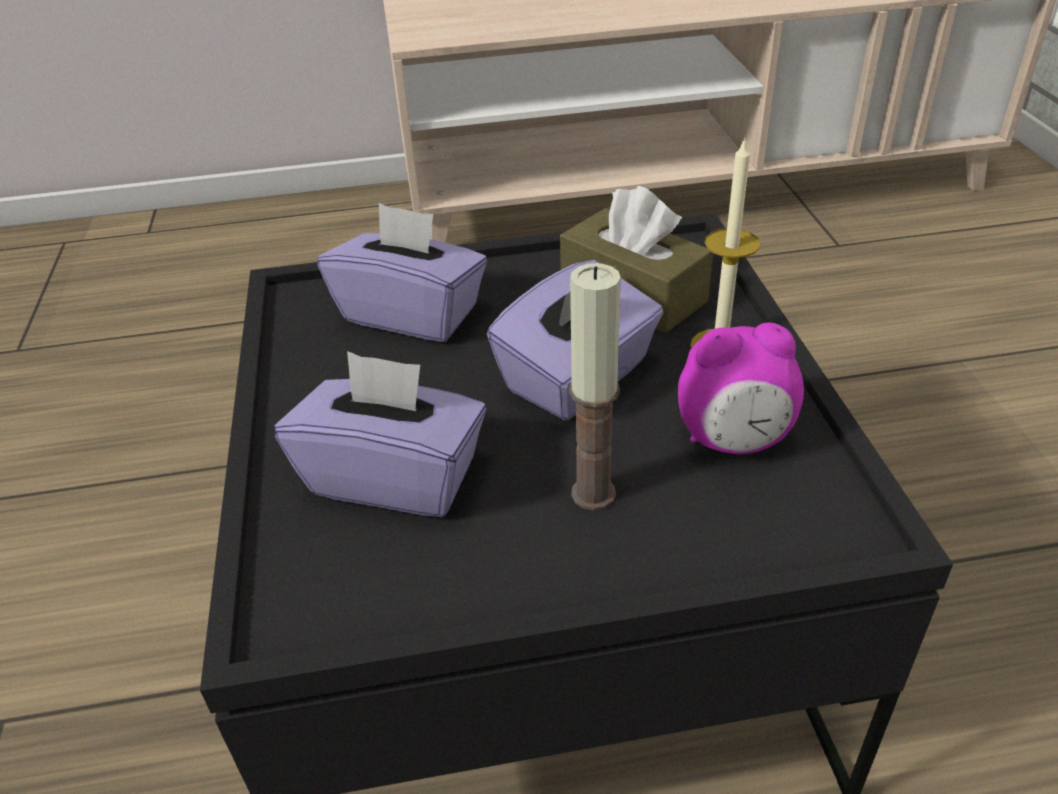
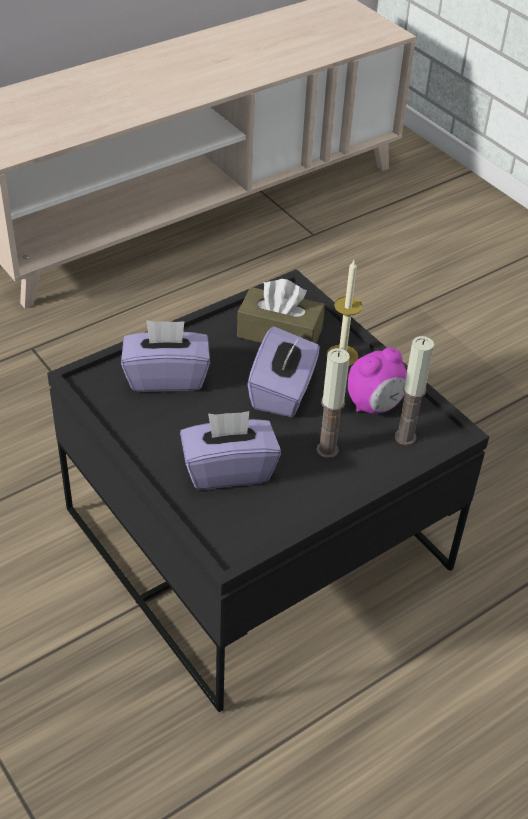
camera: 30 degrees left, 5 degrees up
(763, 513) = (405, 437): none -> candle

